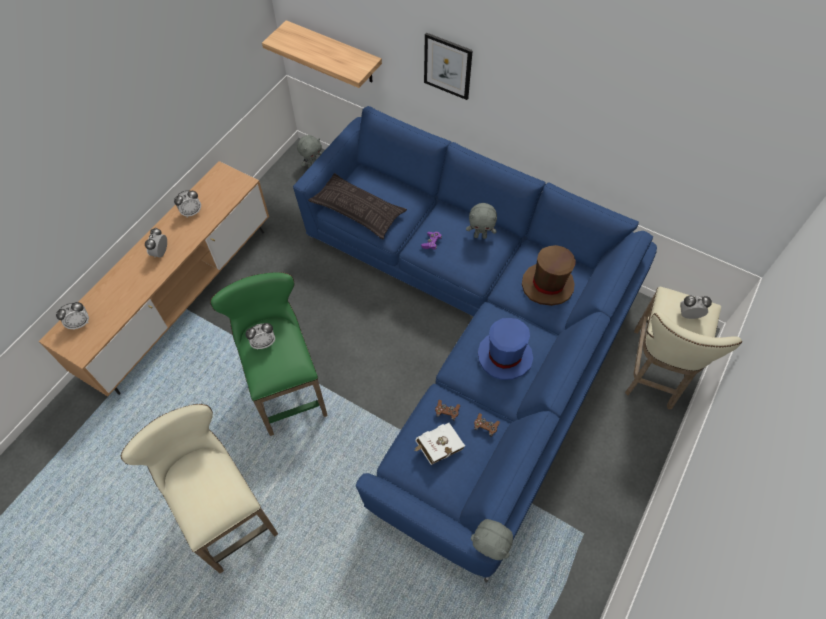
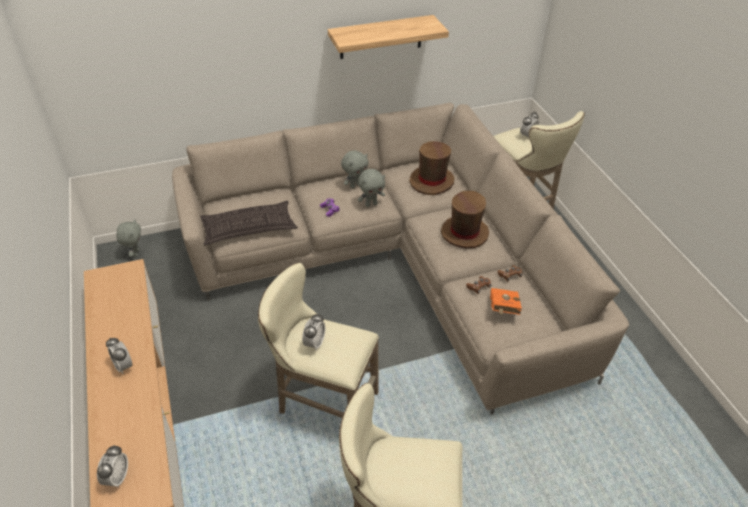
camera: 50 degrees left, 15 degrees down
(192, 212) = (111, 319): alarm clock -> none
(286, 387) = (323, 403): green stool -> beige stool
(334, 53) = (129, 116): shelf -> shelf (381, 37)
(437, 448) = (503, 310): white book -> orange book
(447, 66) = (254, 63): picture -> none
(470, 332) = (397, 265): blue sofa -> beige sofa
(489, 549) = (616, 319): grey plush toy -> grey plush toy (371, 204)
(504, 356) = (464, 233): blue hat -> brown hat

